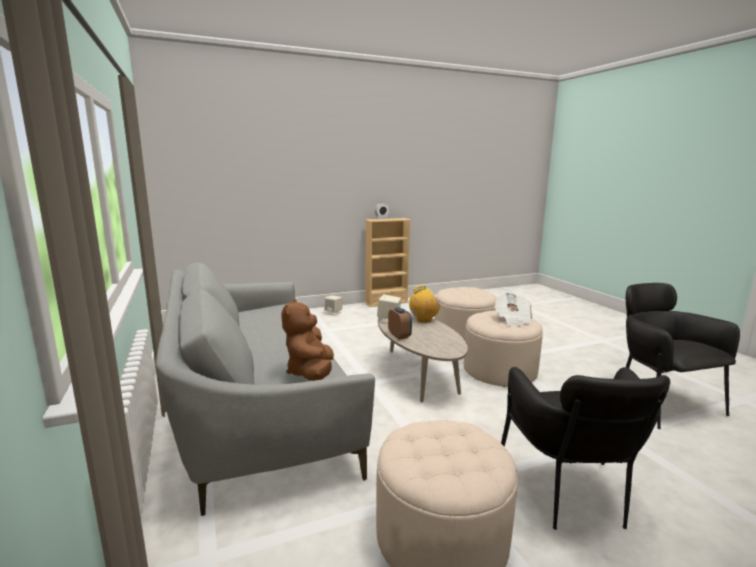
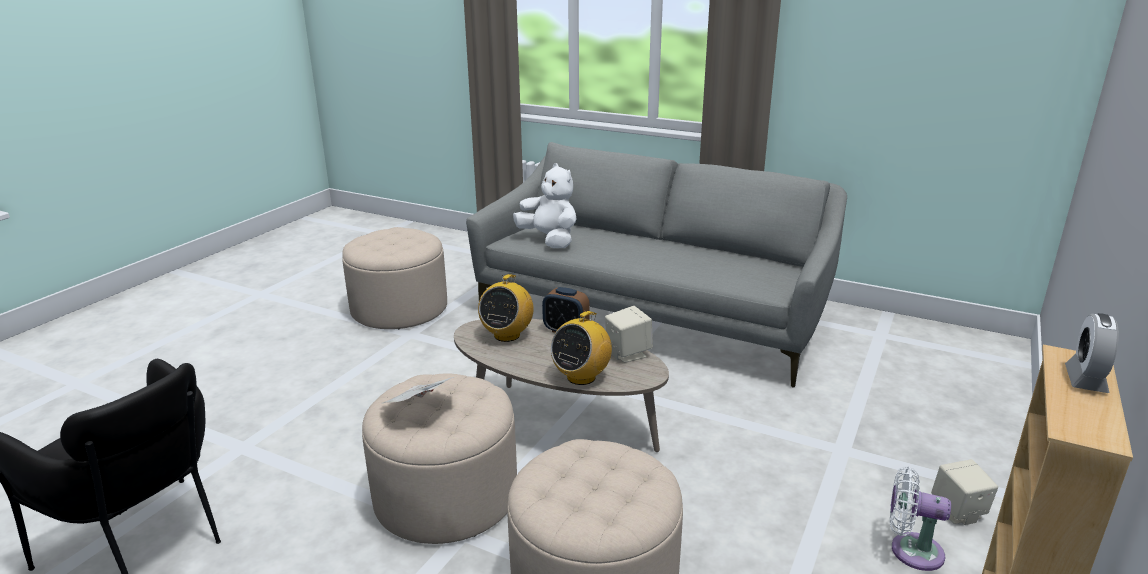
camera: 140 degrees right, 10 degrees up
(311, 373) = (549, 240): brown plush toy -> white plush toy
(363, 314) = (911, 550): none -> white fan
(433, 344) = (507, 335): none -> radio
(570, 497) = (309, 362): black armchair -> none

